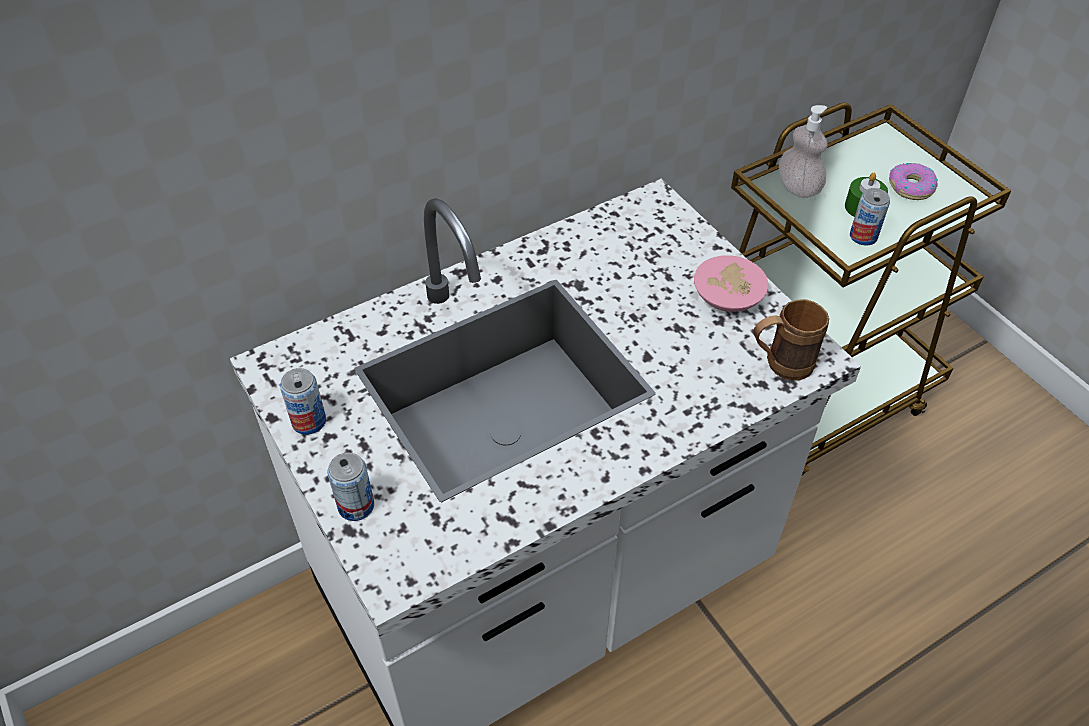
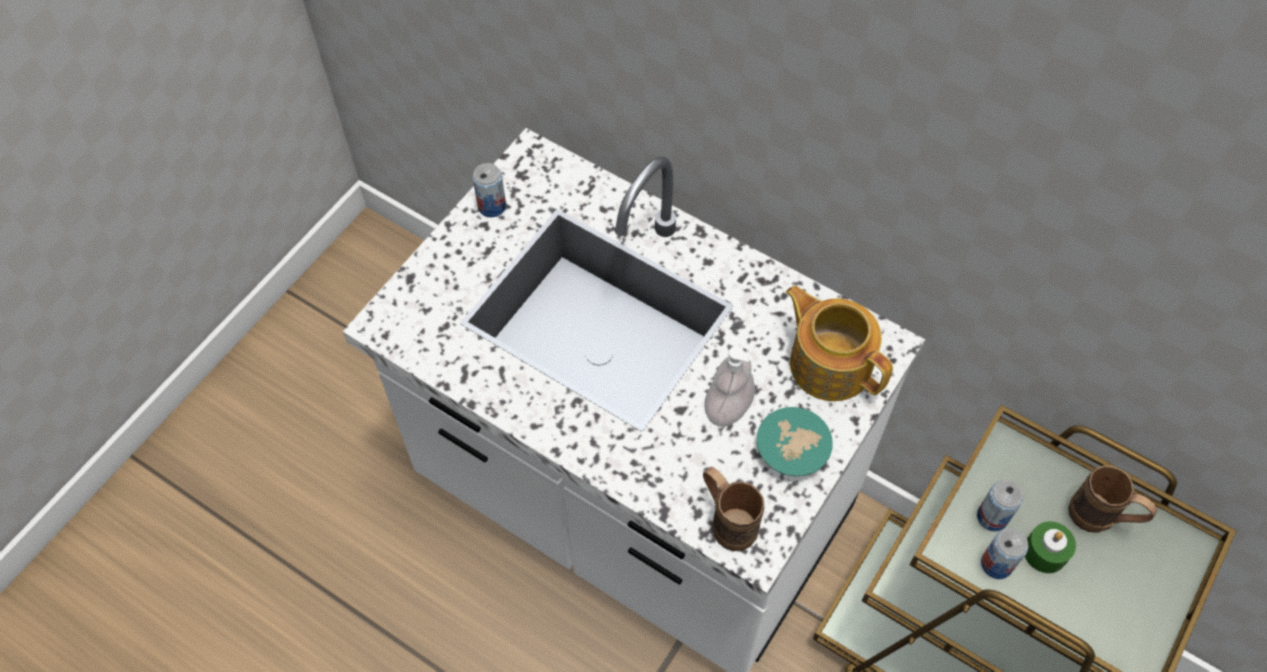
camera: 65 degrees right, 10 degrees up
(356, 506) = (432, 272): can -> can (992, 517)
(652, 241) = (829, 363): none -> teapot
(728, 295) = (794, 450): pink bowl -> turquoise bowl
(798, 188) = (1033, 478): soap dispenser -> soap dispenser (728, 407)
(847, 169) = (1100, 519): none -> brown mug
(911, 187) = (1114, 594): donut -> none

